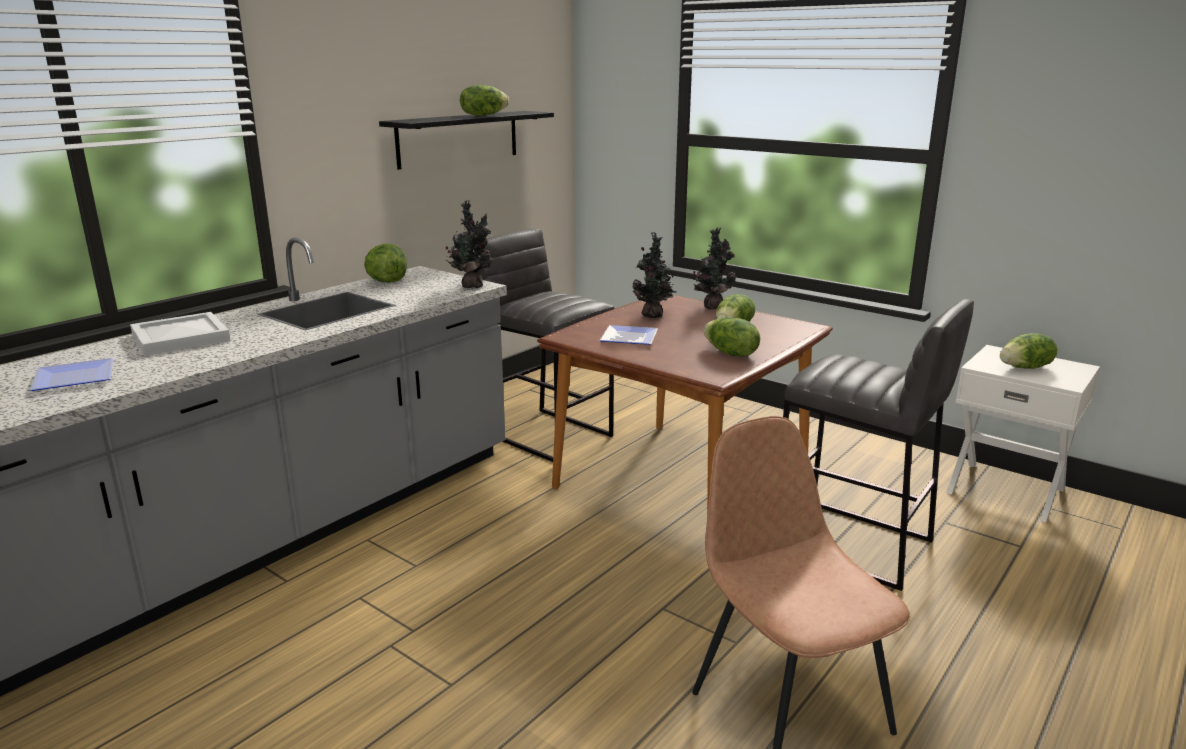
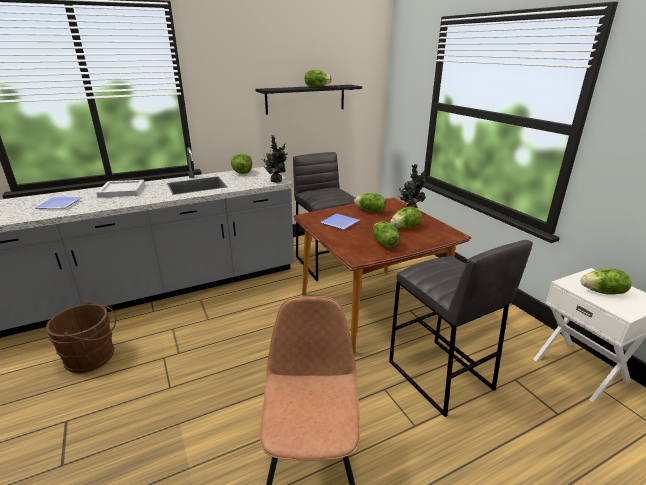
camera: 25 degrees right, 5 degrees up
(236, 688) = (93, 357): none -> brown bucket
(654, 316) = (370, 211): potted plant -> lettuce

